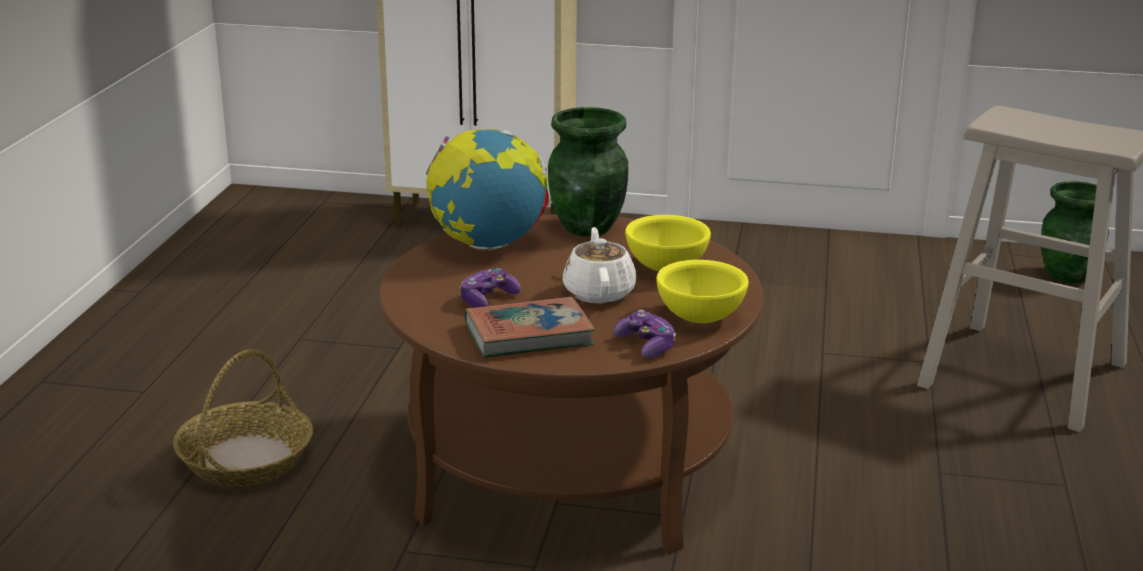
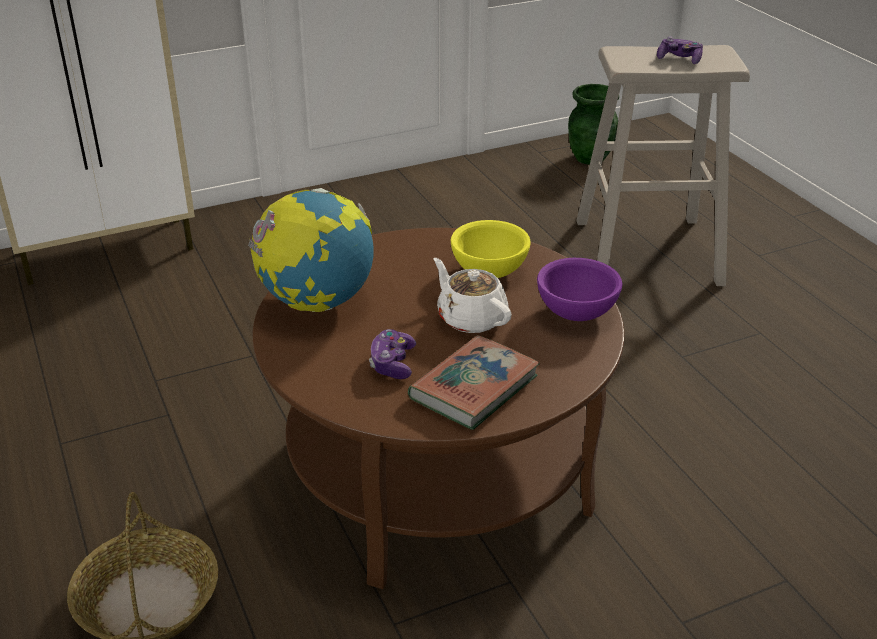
camera: 35 degrees left, 10 degrees up
(588, 227) = (377, 252): green vase -> none
(646, 345) = (574, 359): game controller -> game controller (679, 59)
(701, 318) = (577, 313): yellow bowl -> purple bowl

